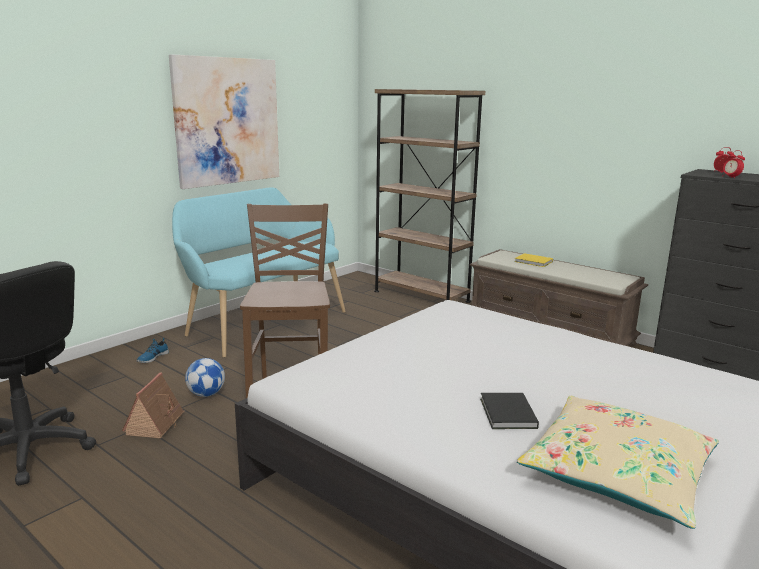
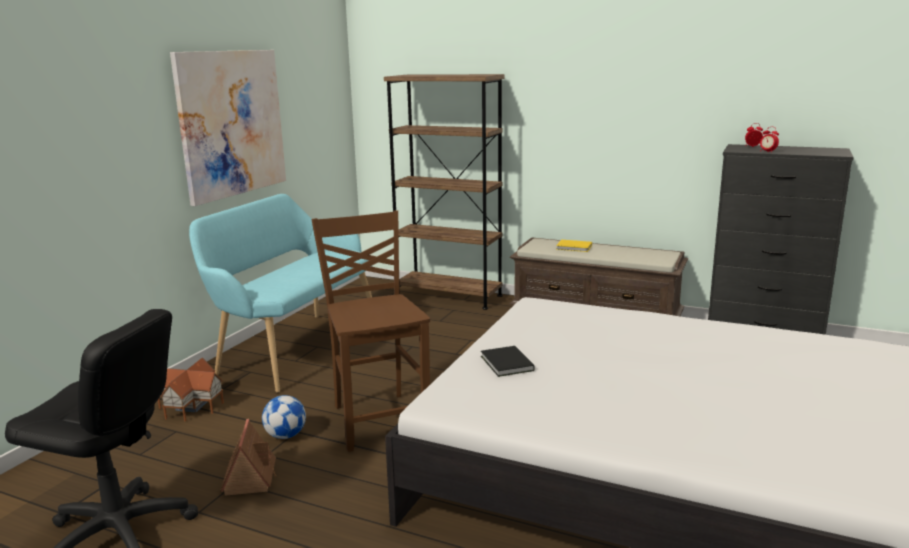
camera: 15 degrees left, 0 degrees up
(152, 357) = (193, 405): shoe -> toy house
(507, 414) = (665, 400): black book -> black book (506, 364)
(618, 473) = (790, 435): beige pillow -> none

